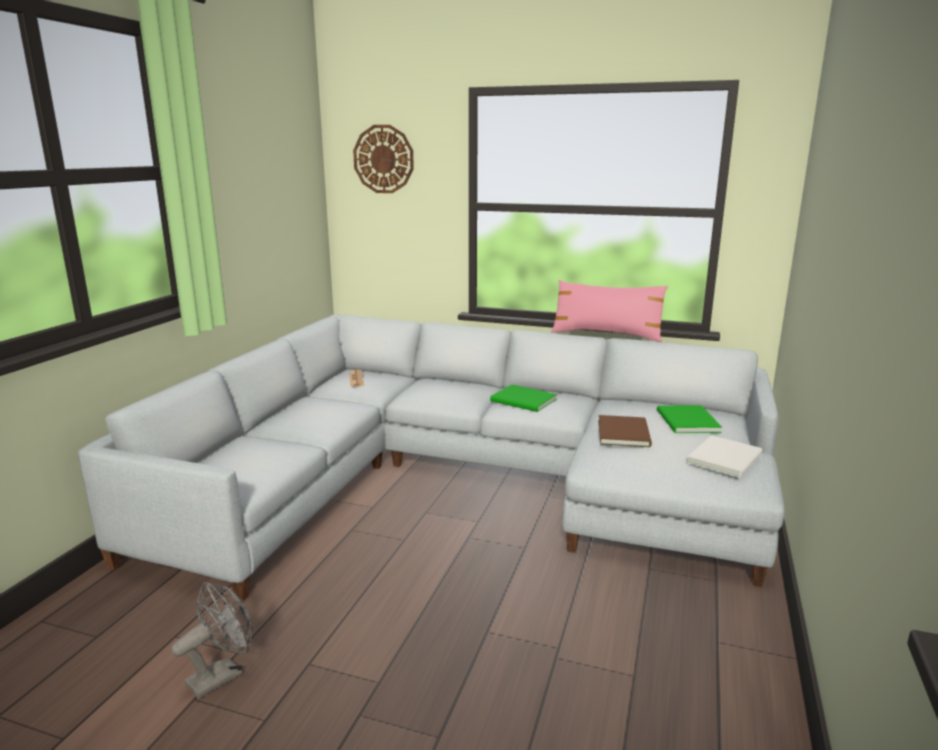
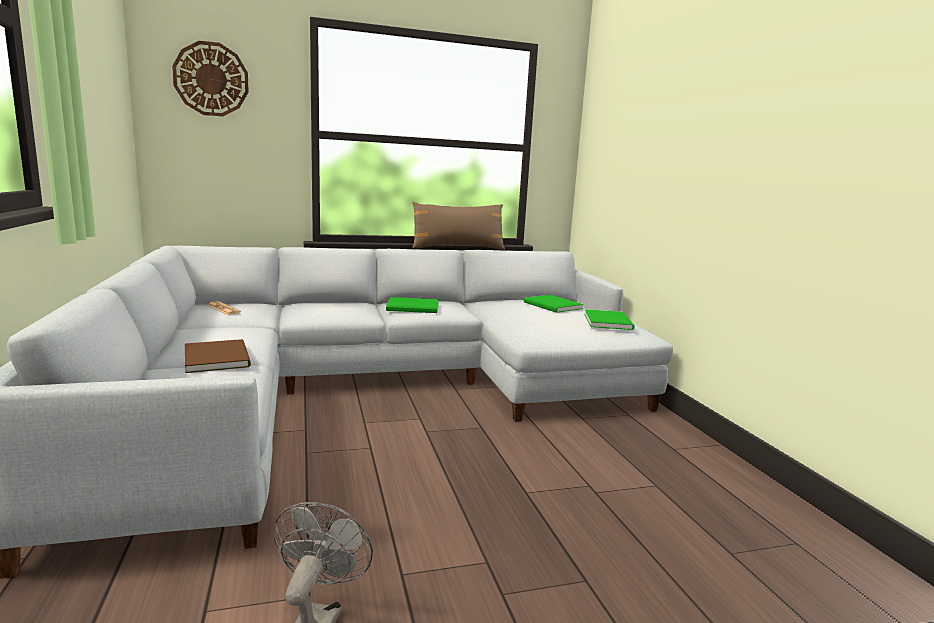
camera: 35 degrees left, 5 degrees down
(606, 335) = (457, 248): pink pillow -> brown pillow
(625, 432) = (523, 316): brown book -> brown book (218, 357)
(727, 458) = (609, 321): white book -> green book

